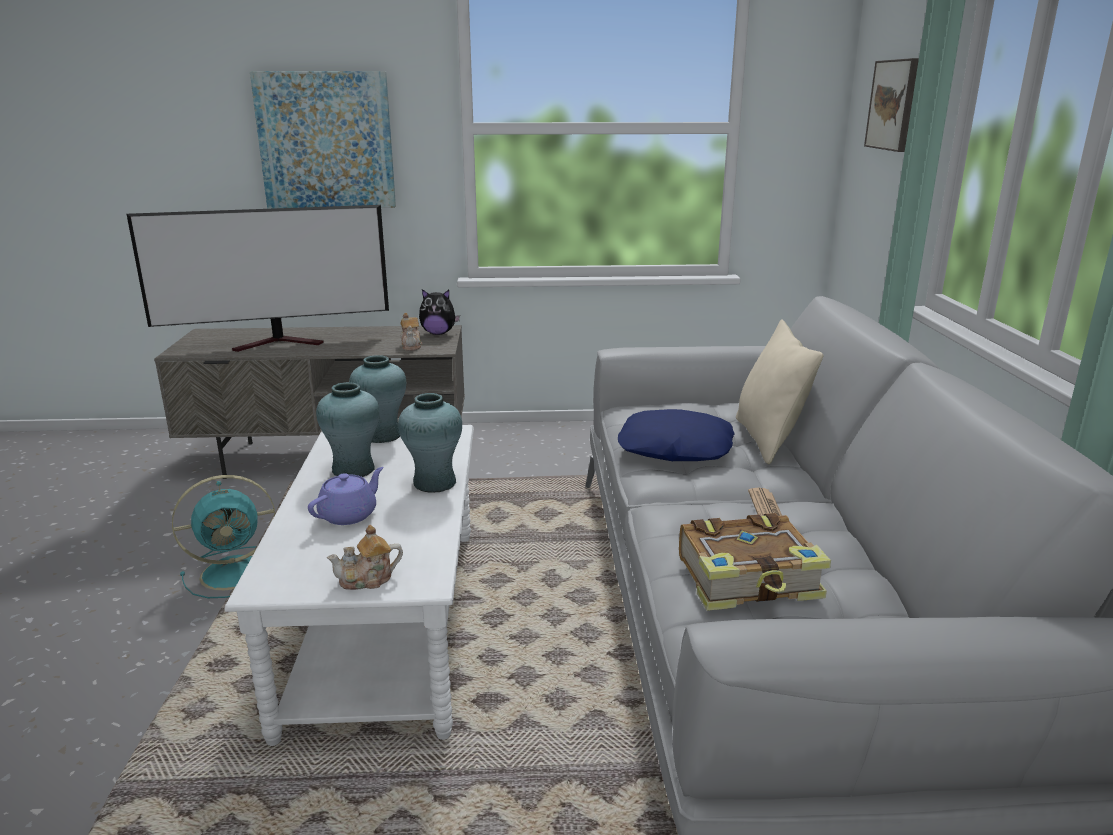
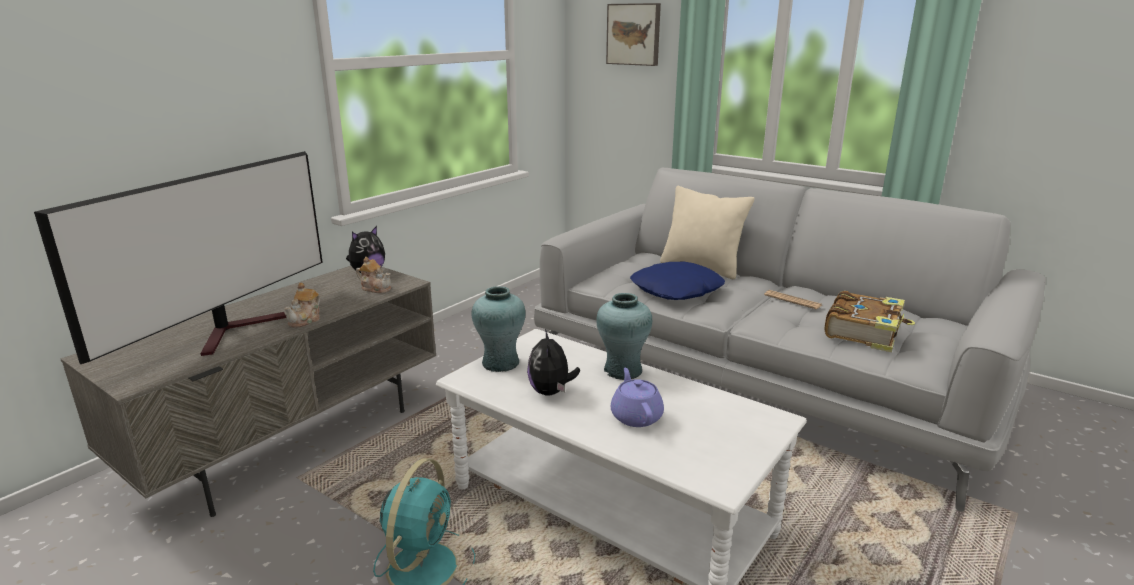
camera: 50 degrees left, 0 degrees up
(326, 141) = (183, 88): picture -> none
(353, 469) = (551, 392): turquoise vase -> plush toy
(367, 579) = (752, 438): teapot -> teapot (306, 320)

